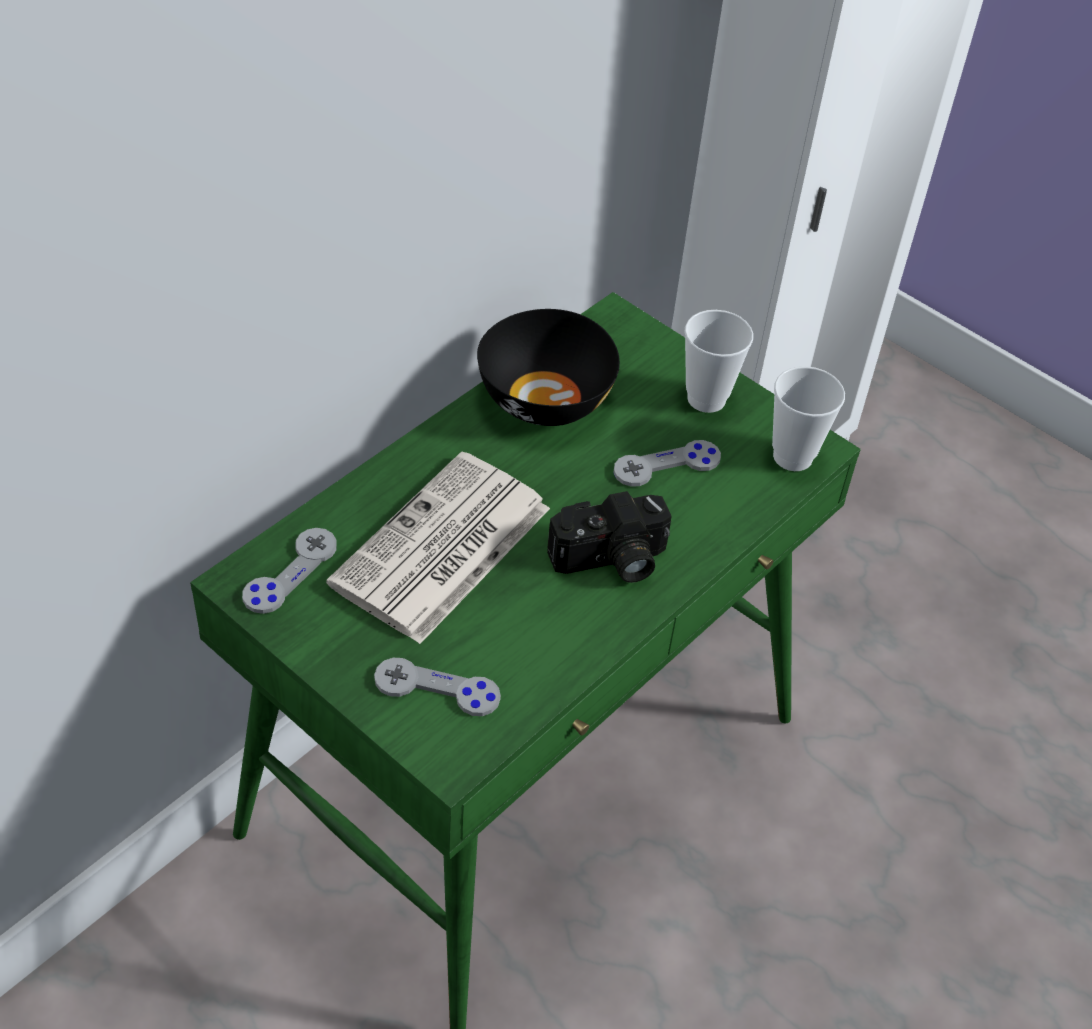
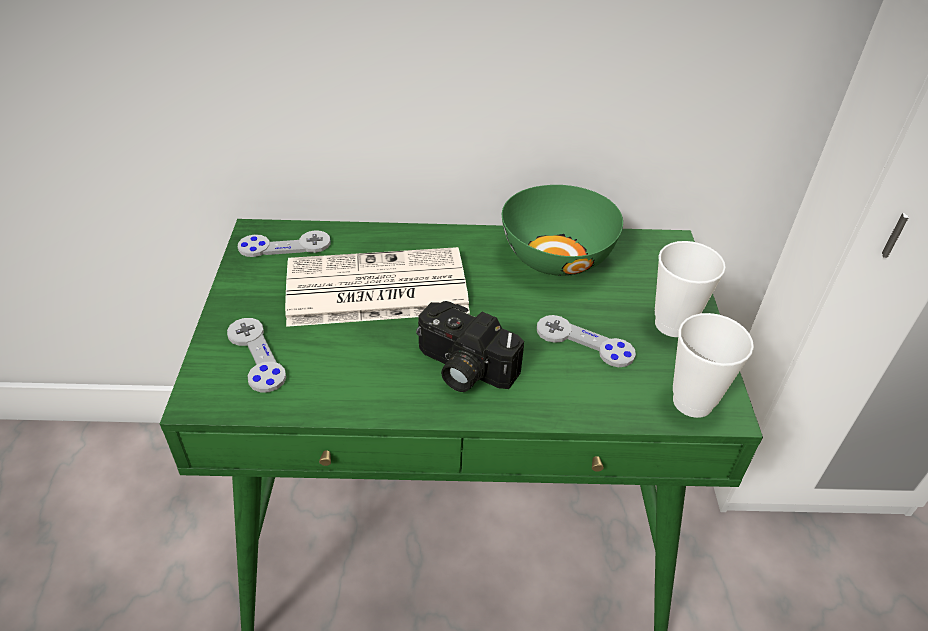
camera: 50 degrees right, 5 degrees down
(544, 398) = (557, 256): black bowl -> green bowl

